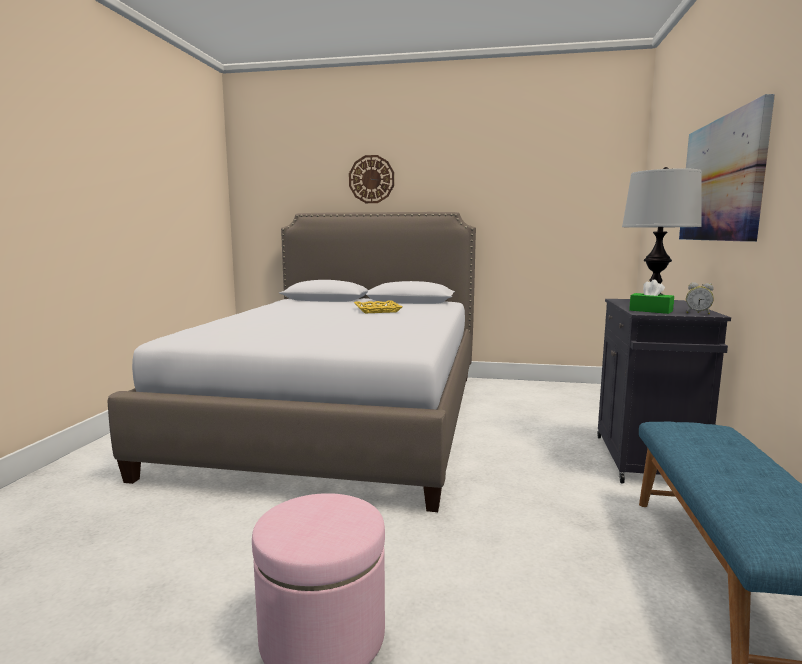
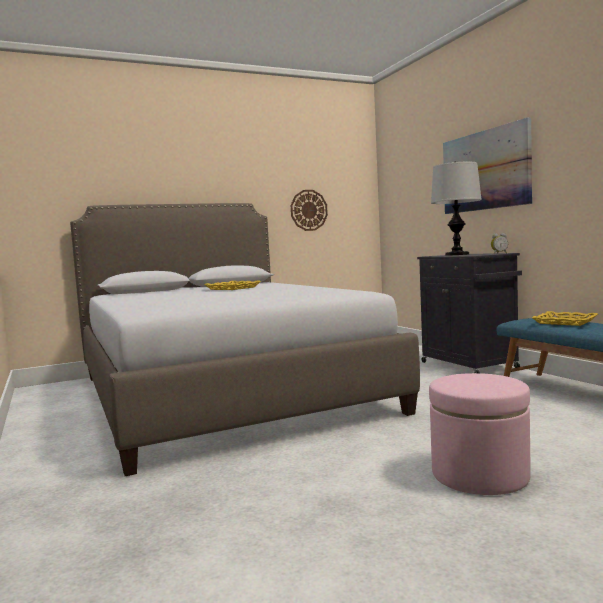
camera: 35 degrees left, 5 degrees down
(371, 179) = (164, 173): wall clock -> wall clock (308, 210)
(650, 311) = (473, 255): green tissue box -> none
(724, 450) = (565, 322): none -> yellow tray

